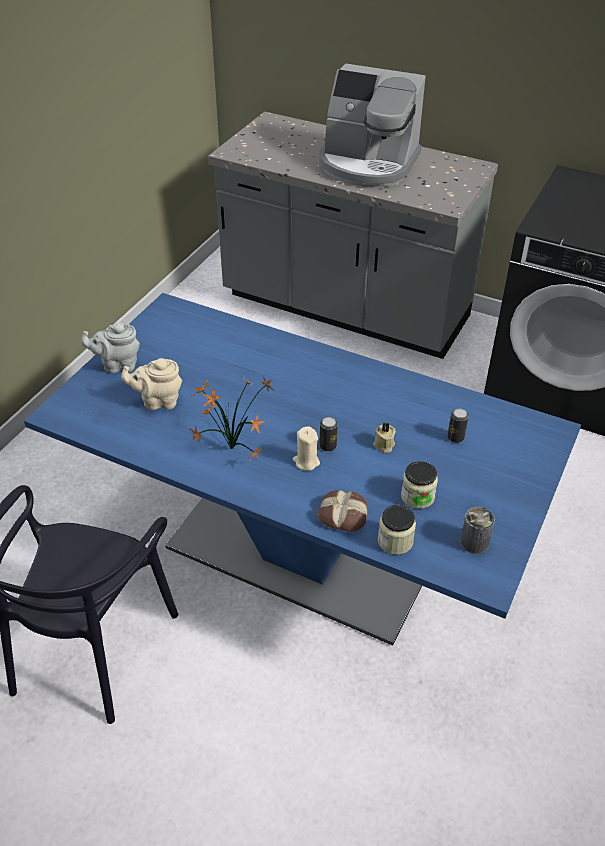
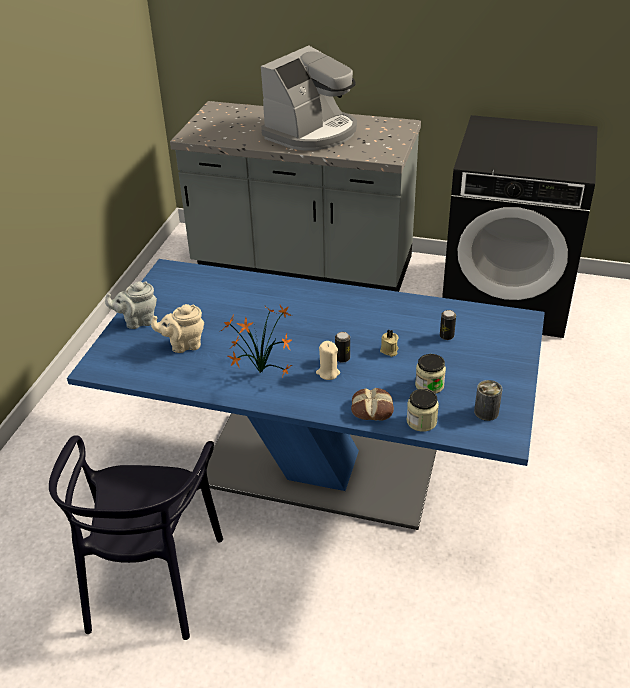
camera: 10 degrees left, 5 degrees down
(368, 164) = (312, 133): coffee machine -> coffee machine turned 60 degrees counterclockwise

